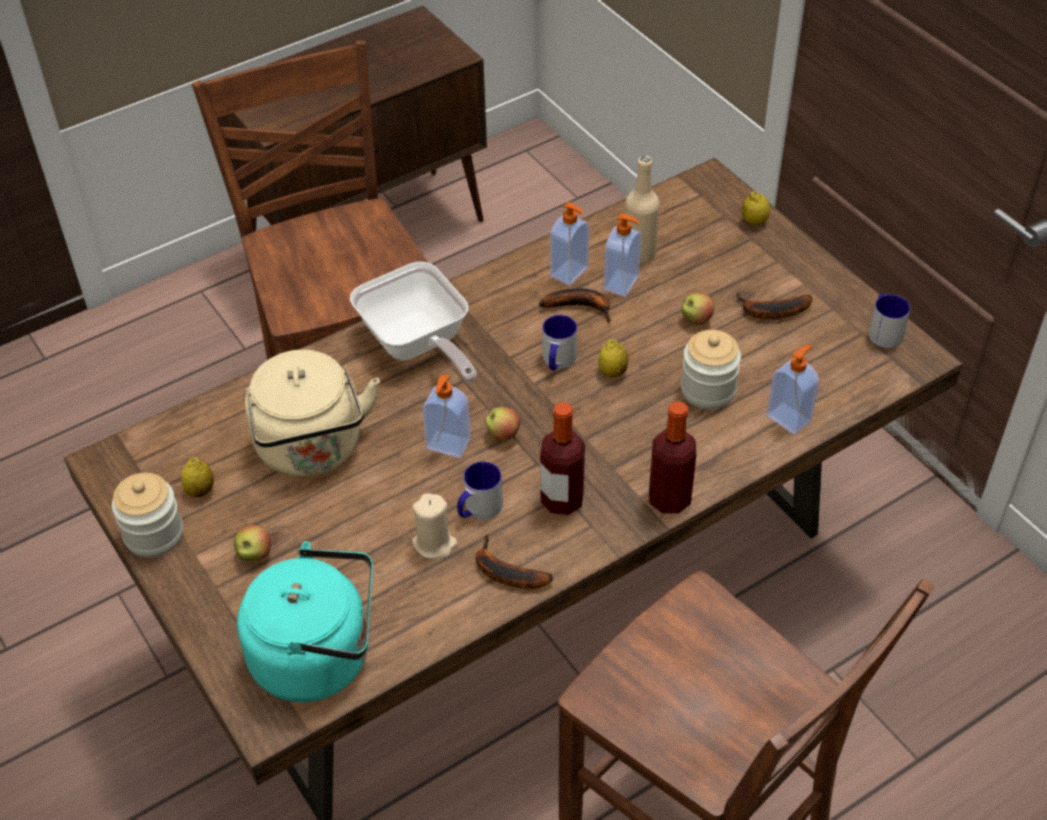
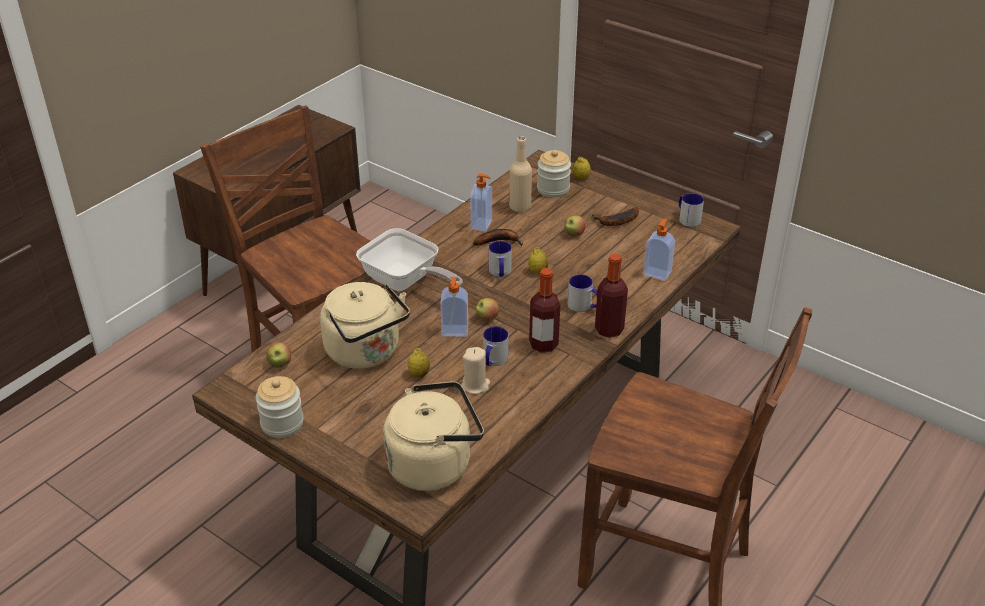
camera: 20 degrees left, 10 degrees down
(200, 490) = (301, 392): lemon -> lemon (419, 374)
(254, 555) = (359, 419): apple -> apple (280, 364)
(319, 657) = (434, 464): turquoise kettle -> beige kettle
(505, 573) = (529, 390): banana -> none
(622, 284) = (518, 224): soap dispenser -> none
(651, 449) = (583, 306): none -> mug
(708, 389) = (601, 268): jar -> jar (553, 189)

